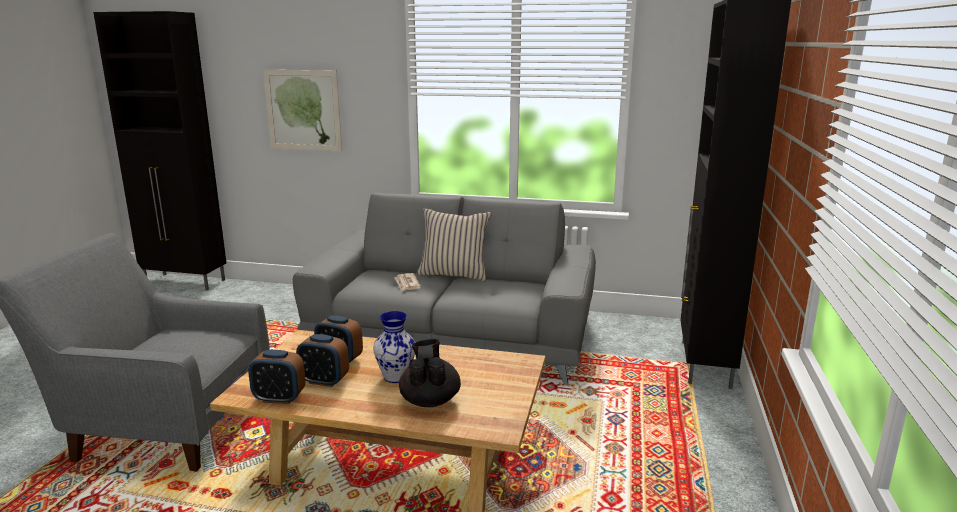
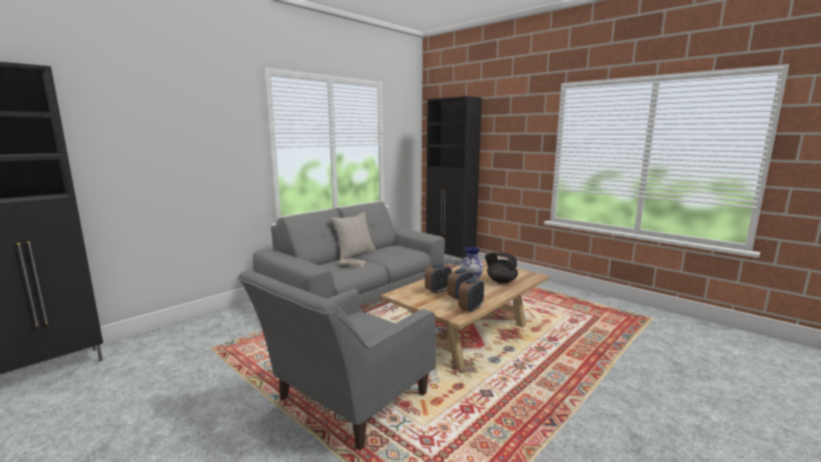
camera: 60 degrees left, 5 degrees down
(303, 110) = (182, 165): picture -> none

